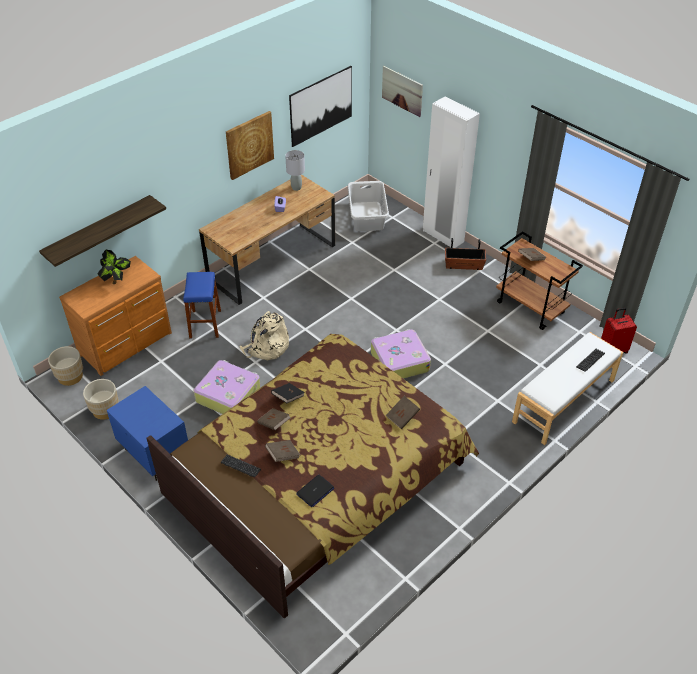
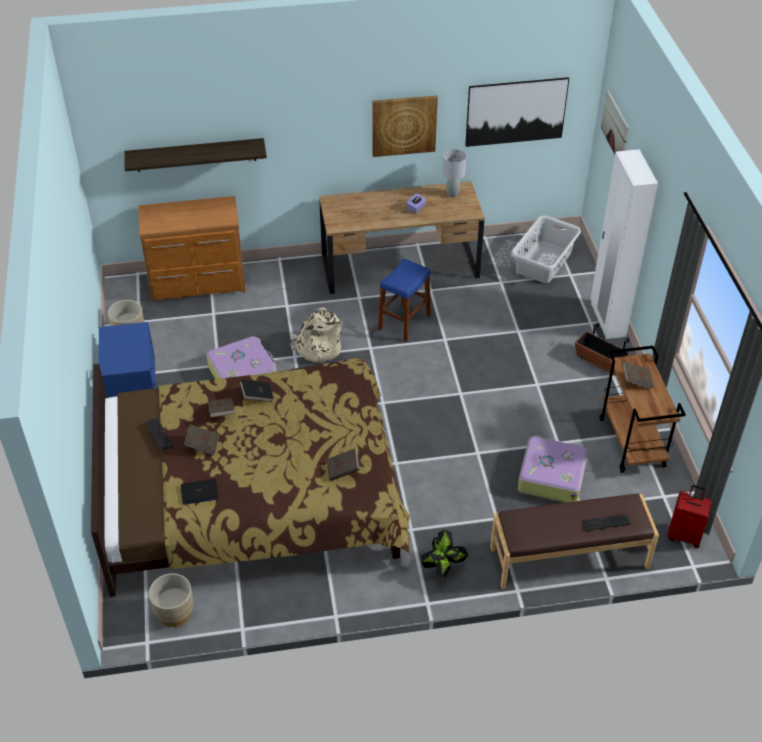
camera: 35 degrees right, 0 degrees up
(70, 376) = (128, 290): beige planter -> beige planter (174, 613)
(116, 280) = (198, 212): potted plant -> potted plant (443, 567)
(205, 324) = (282, 298): blue stool -> blue stool (404, 322)
(399, 361) = (433, 425): suitcase -> suitcase (551, 476)
(564, 401) = (569, 558): white bench -> brown bench

